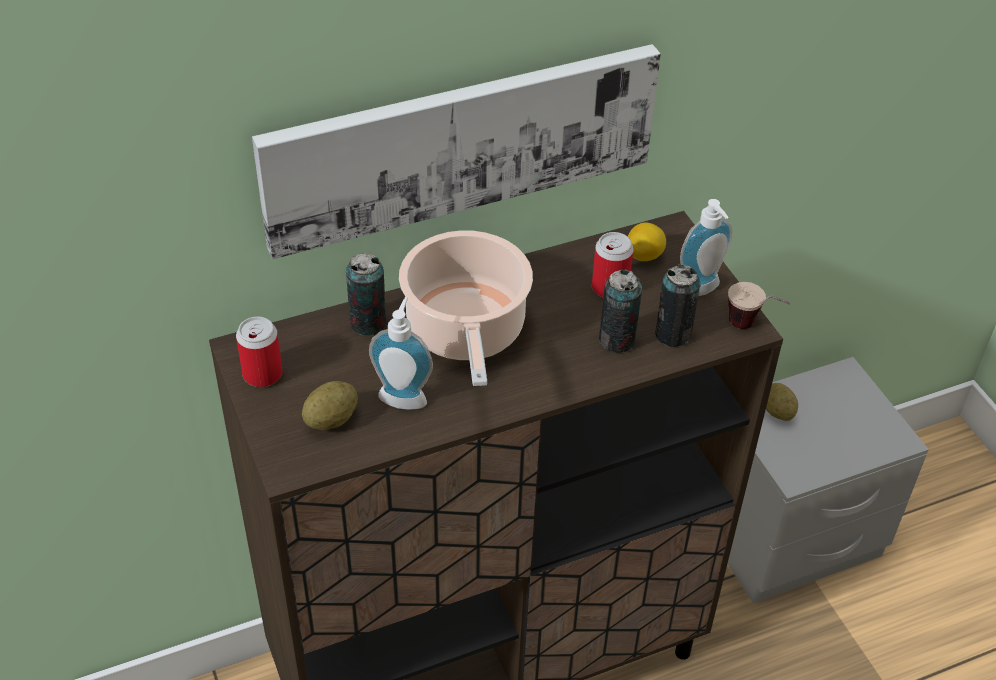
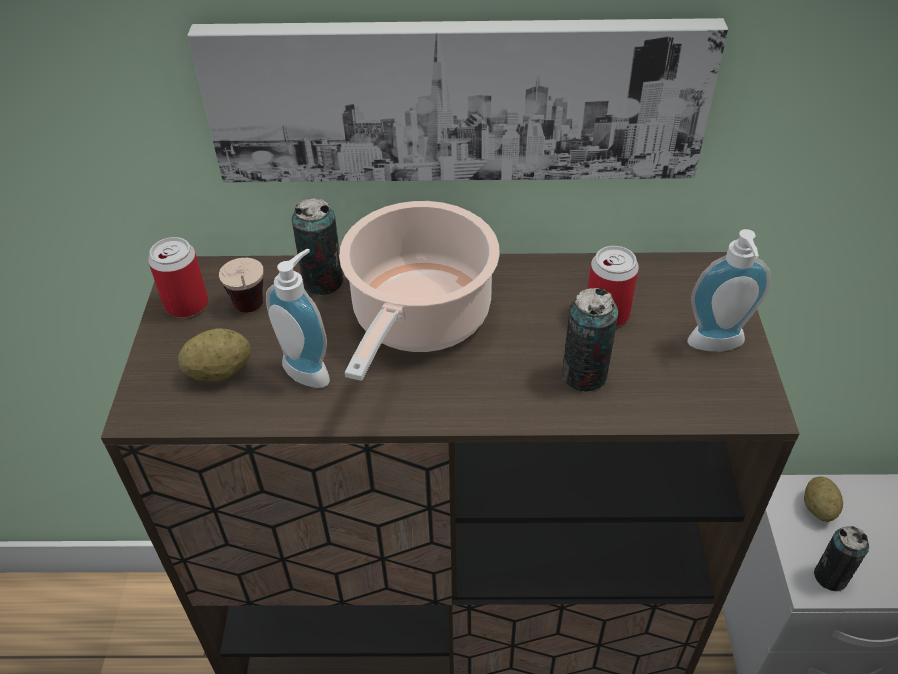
camera: 25 degrees right, 0 degrees up
(644, 256) = (665, 290): lemon -> none
(673, 334) = (656, 387): can -> can (830, 576)
(752, 329) = (763, 410): cup -> cup (251, 315)

